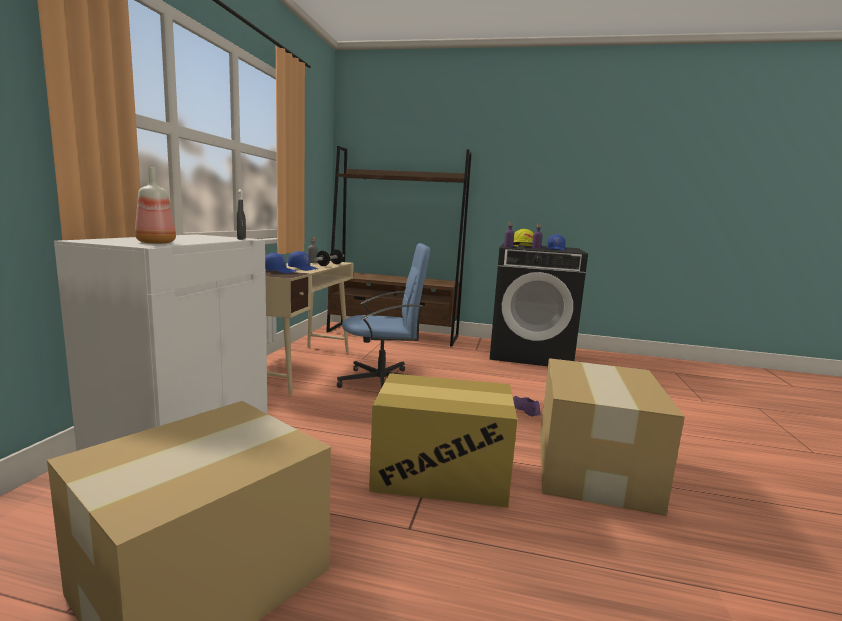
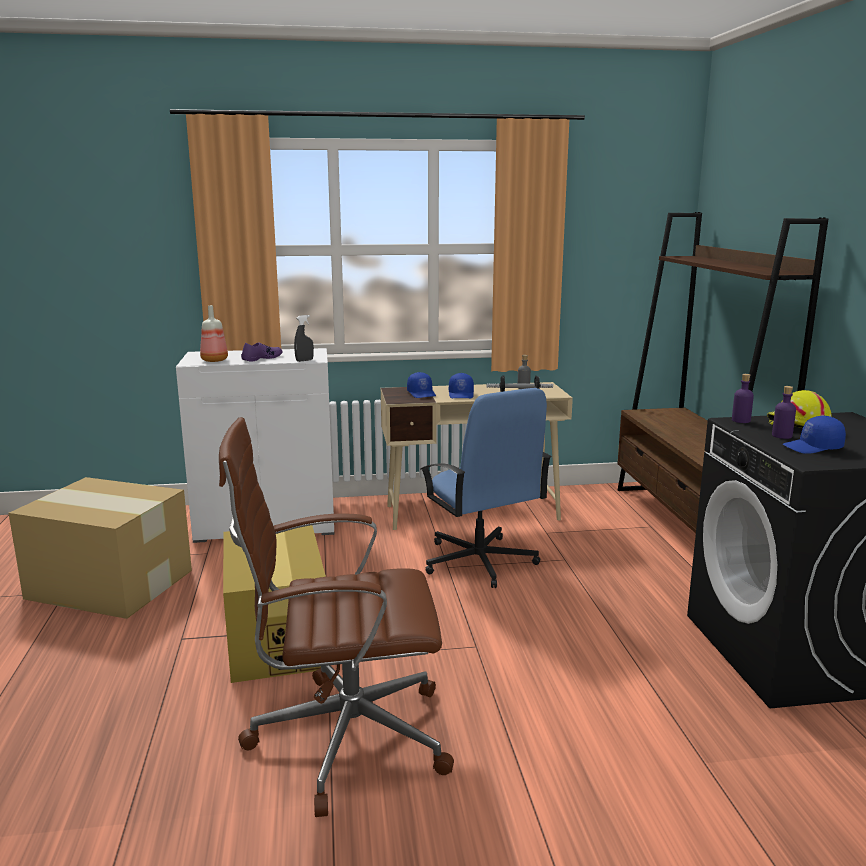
camera: 70 degrees right, 5 degrees up
(524, 409) = (496, 670): purple shoe -> purple shoe (262, 358)
(592, 469) = (343, 737): cardboard box -> brown office chair

